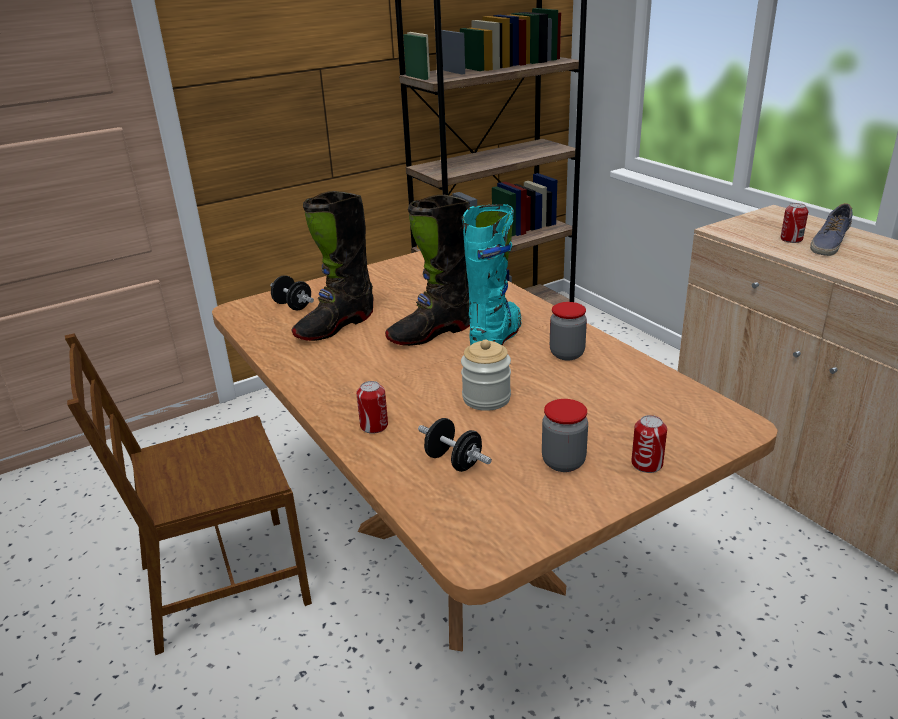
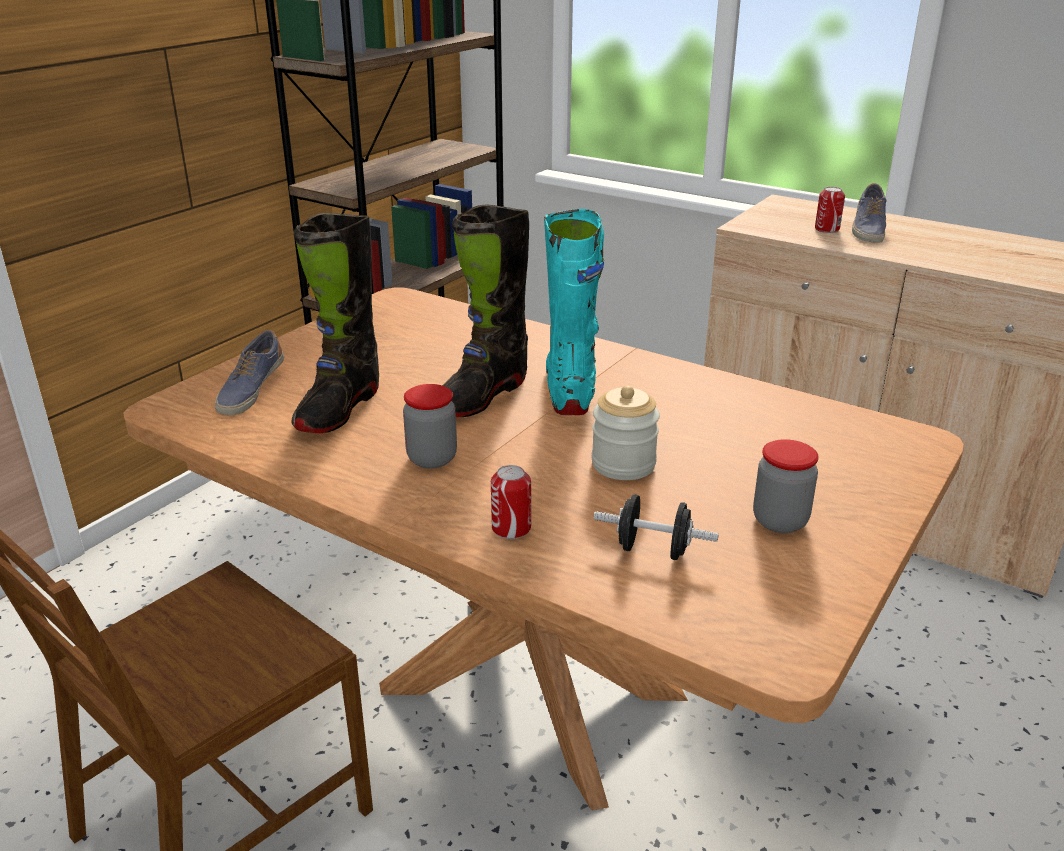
camera: 25 degrees left, 0 degrees up
(293, 306) = (250, 391): black dumbbell -> shoe
(567, 354) = (670, 394): jar -> jar (432, 458)
(647, 464) = (869, 503): can -> none

